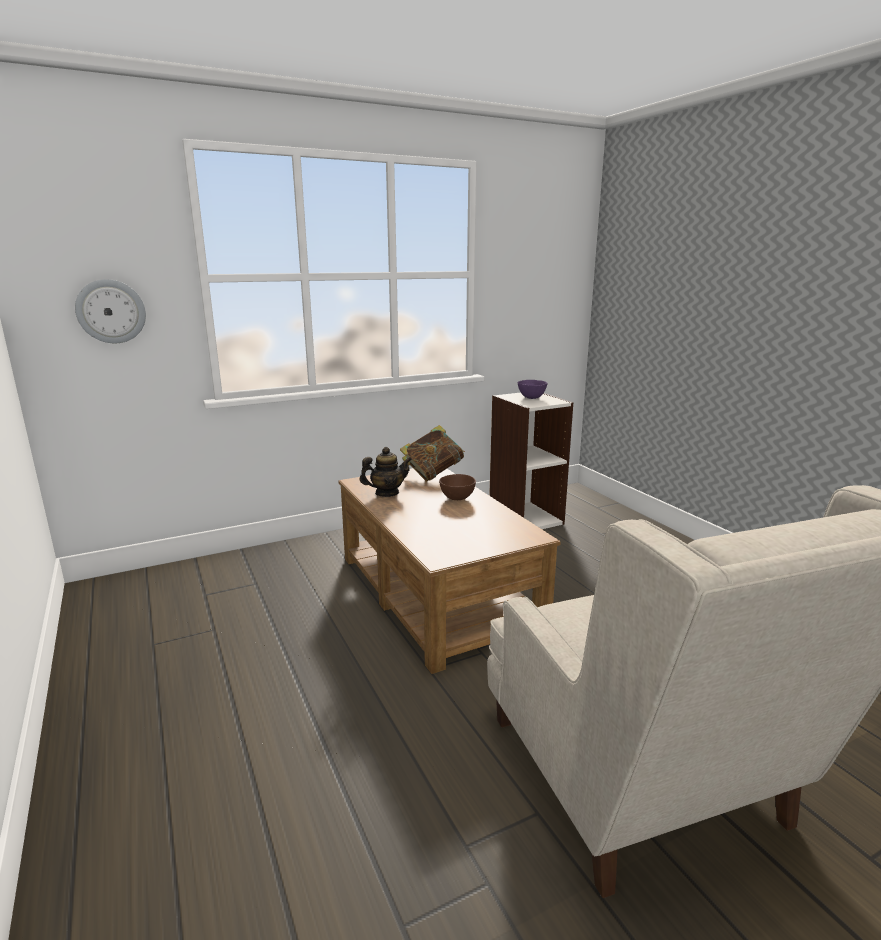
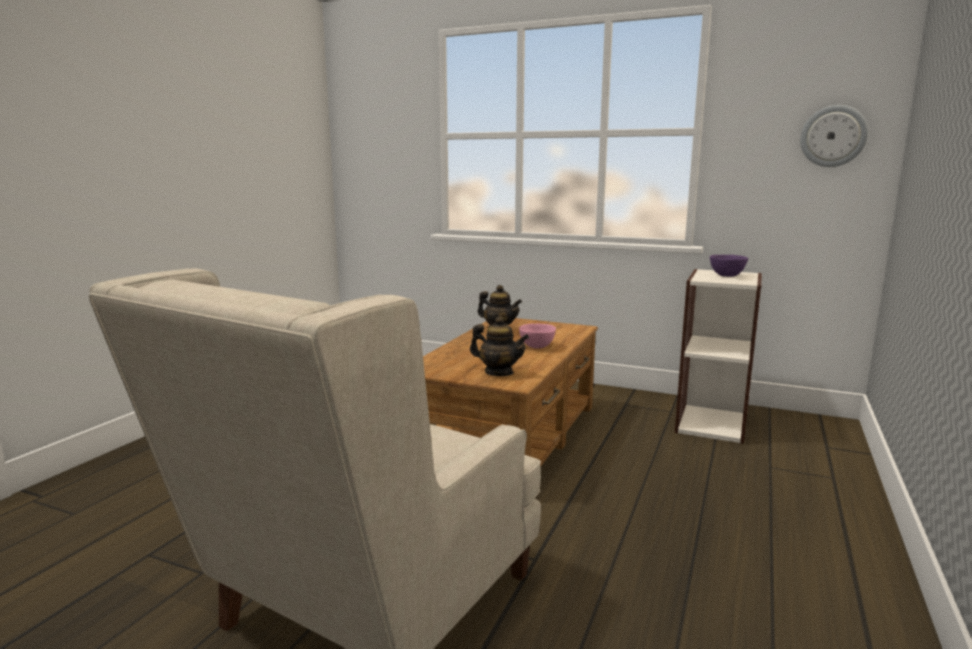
camera: 50 degrees right, 5 degrees down
(111, 311) = (385, 160): wall clock -> wall clock (833, 136)
(433, 474) = (569, 330): book -> none
(457, 498) = (536, 347): brown bowl -> pink bowl
(499, 532) = (499, 372): none -> teapot

